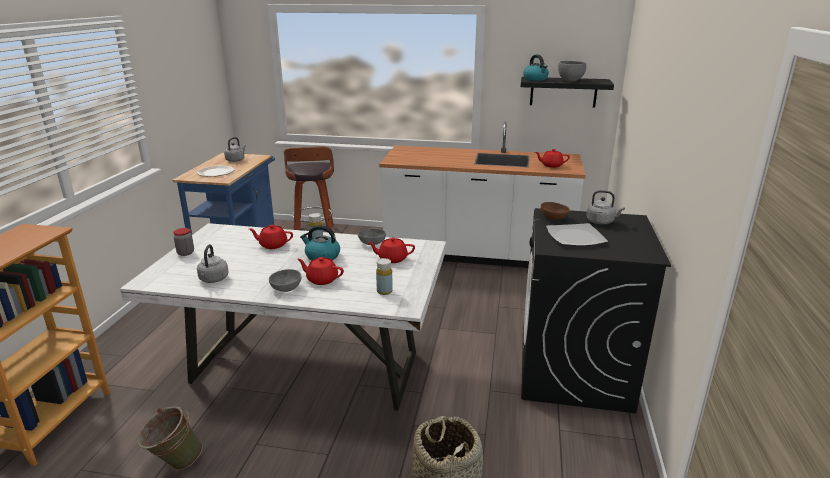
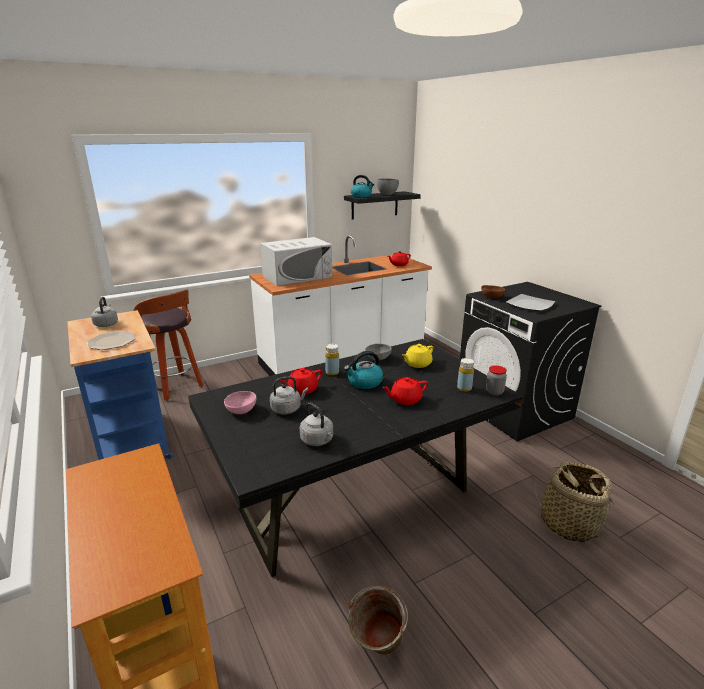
camera: 40 degrees left, 0 degrees up
(185, 253) = (232, 431): jar -> jar (494, 392)
(214, 243) = (240, 410): none -> pink bowl
(285, 288) = (395, 419): grey bowl -> none
(305, 369) = (354, 501): white dining table -> black dining table
(392, 259) = (417, 364): red teapot -> yellow teapot
(428, 155) = (297, 276): none -> white microwave
(601, 222) = (519, 291): grey kettle -> grey kettle (287, 409)

